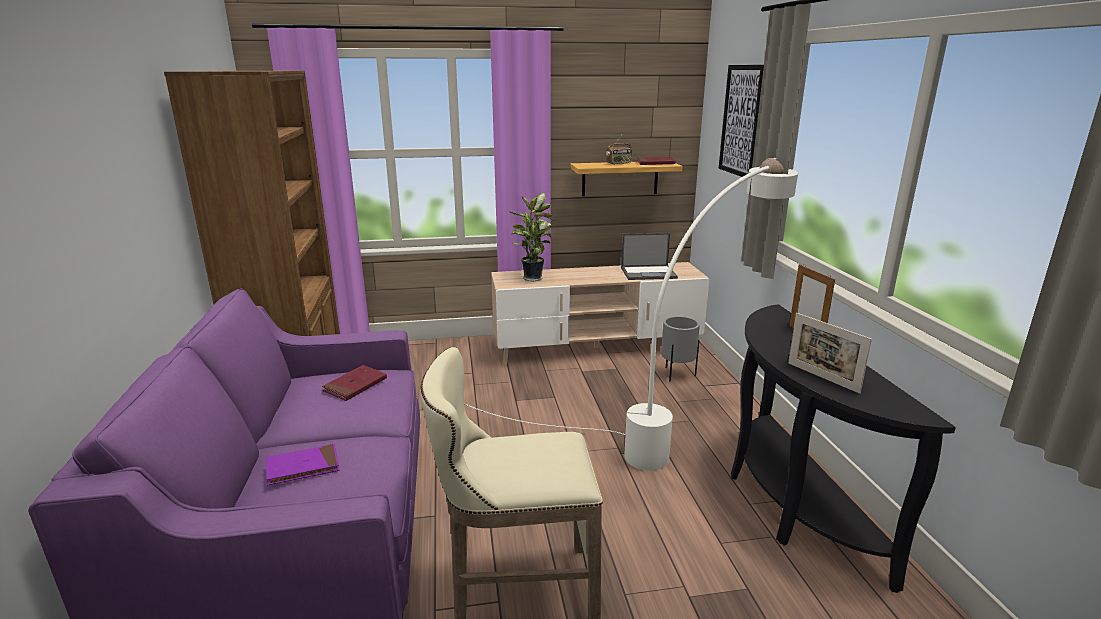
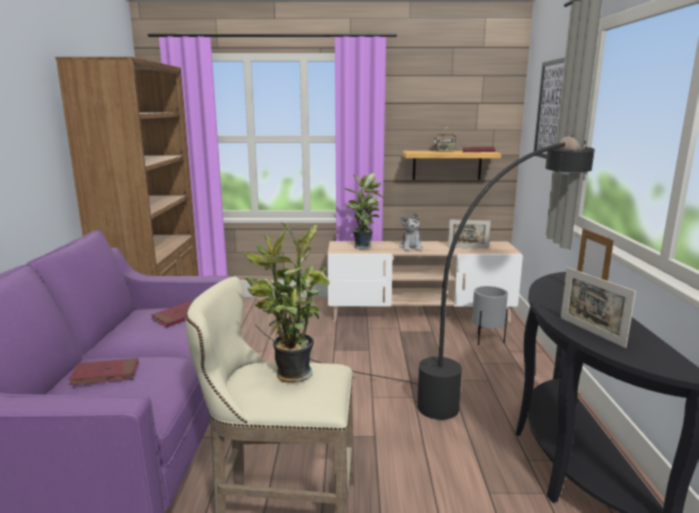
camera: 10 degrees right, 5 degrees down
(303, 467) = (105, 374): purple book -> red book
(528, 451) = (289, 375): none -> potted plant
(587, 276) = (411, 247): none -> plush toy
(649, 273) = (468, 248): laptop -> picture frame
(661, 428) = (459, 384): white floor lamp -> black floor lamp

